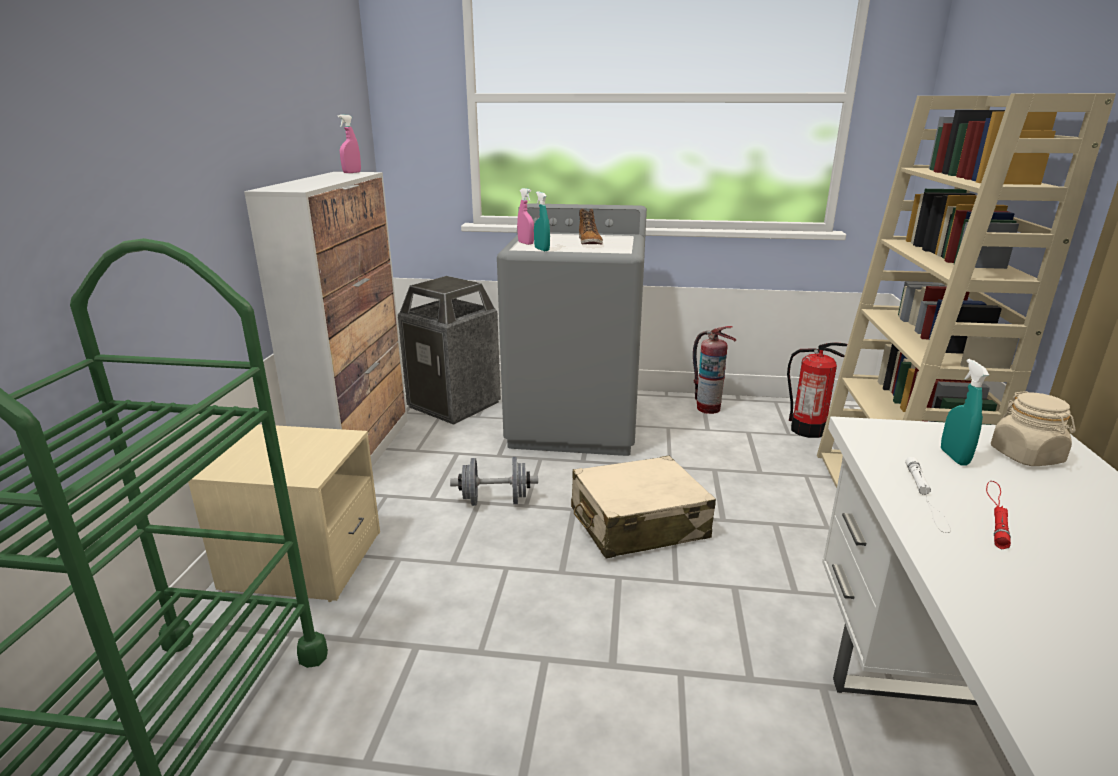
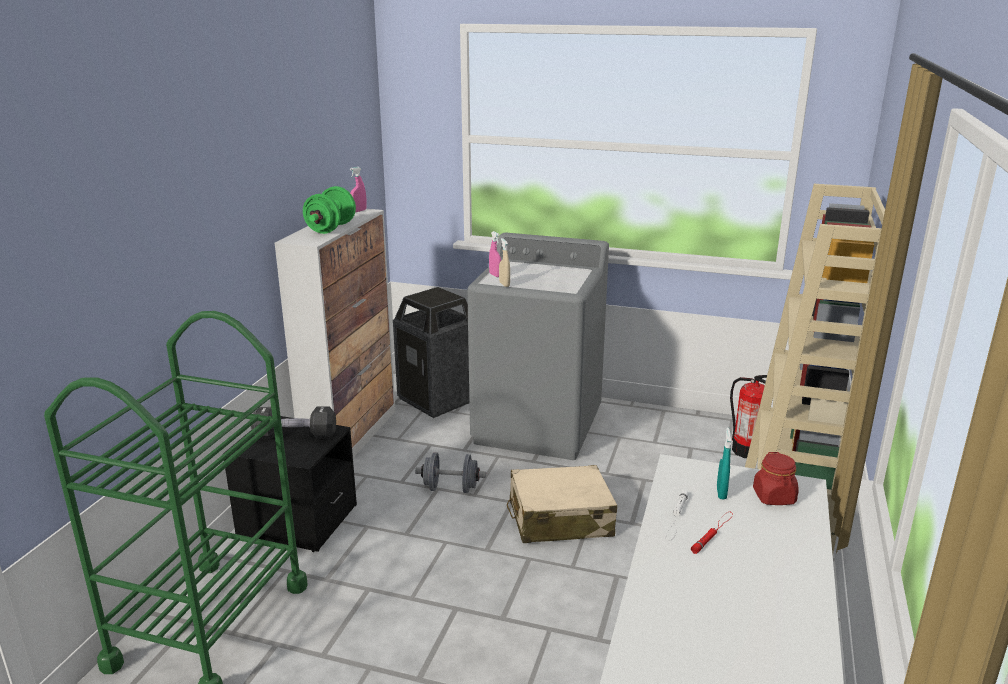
camera: 10 degrees right, 0 degrees up
(293, 447) = (295, 435): none -> black dumbbell
(303, 561) = (297, 520): beige nightstand -> black nightstand
(320, 182) = (331, 228): none -> green dumbbell
(542, 249) = (504, 284): turquoise spray bottle -> beige spray bottle
(590, 242) = (549, 277): boot -> none
(708, 408) = (664, 421): fire extinguisher -> none
(1026, 456) = (774, 497): beige jar -> red jar

